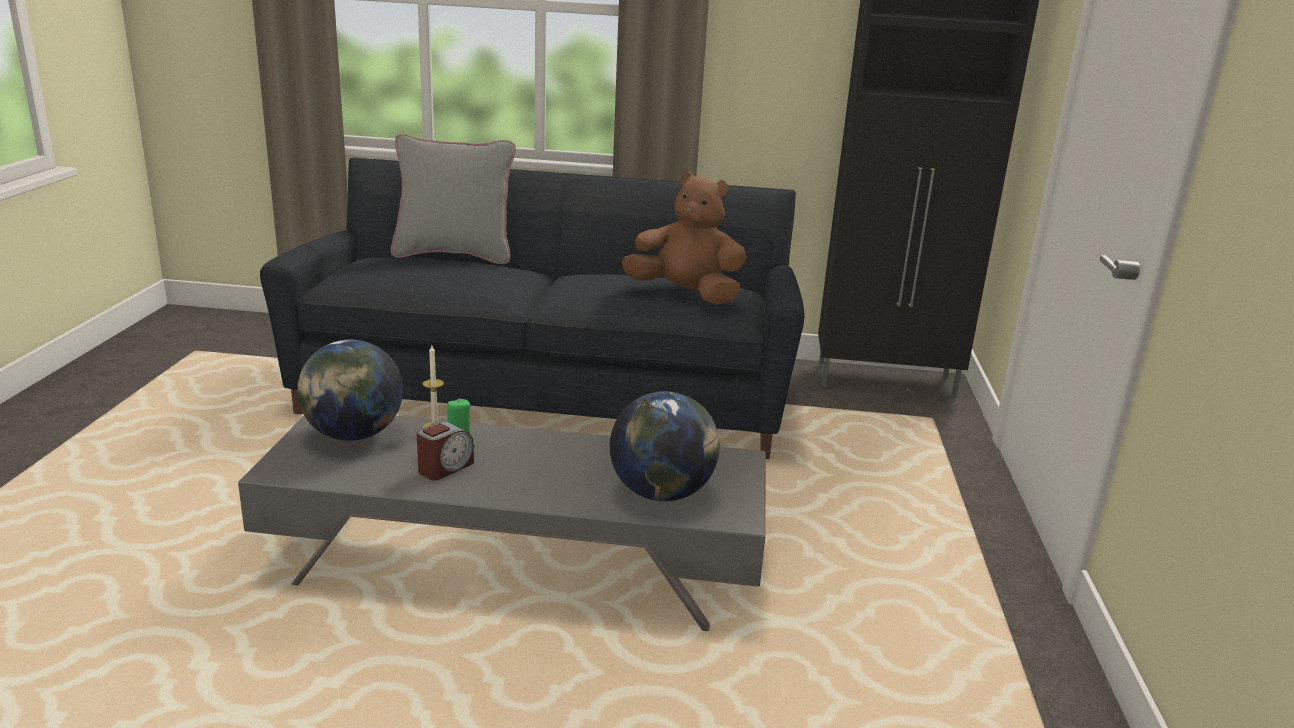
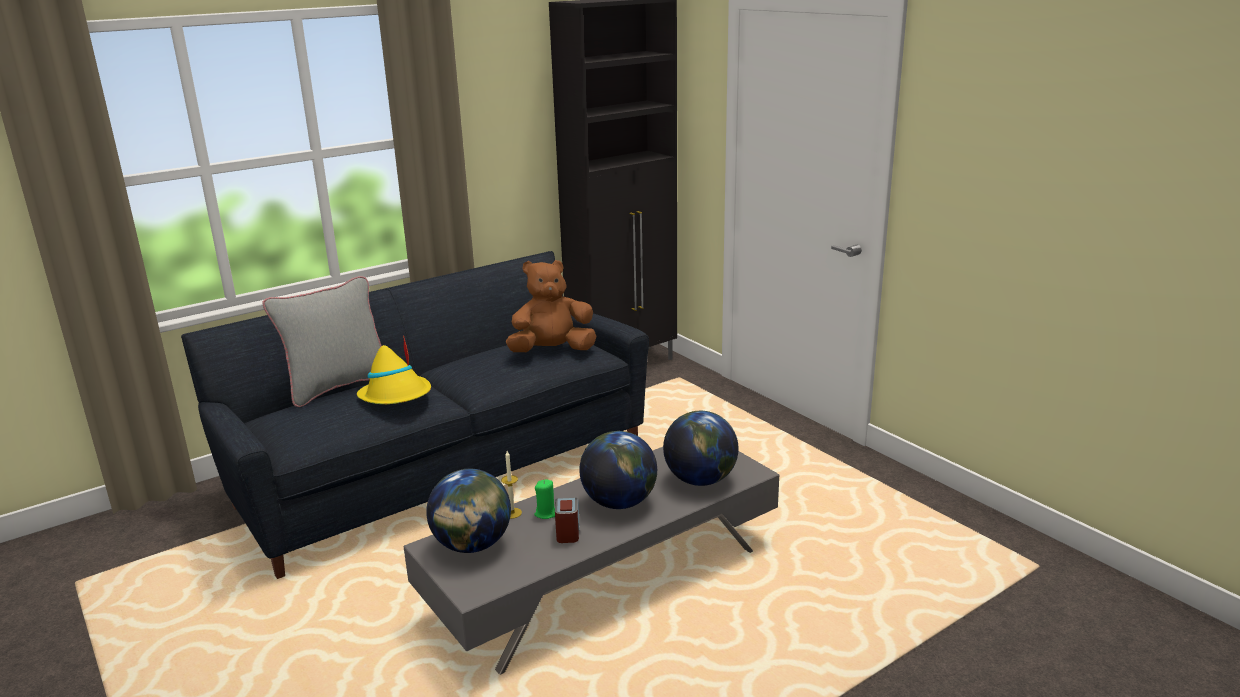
camera: 40 degrees left, 0 degrees up
(472, 276) = (396, 396): none -> yellow hat
(540, 469) = (619, 502): none -> globe

